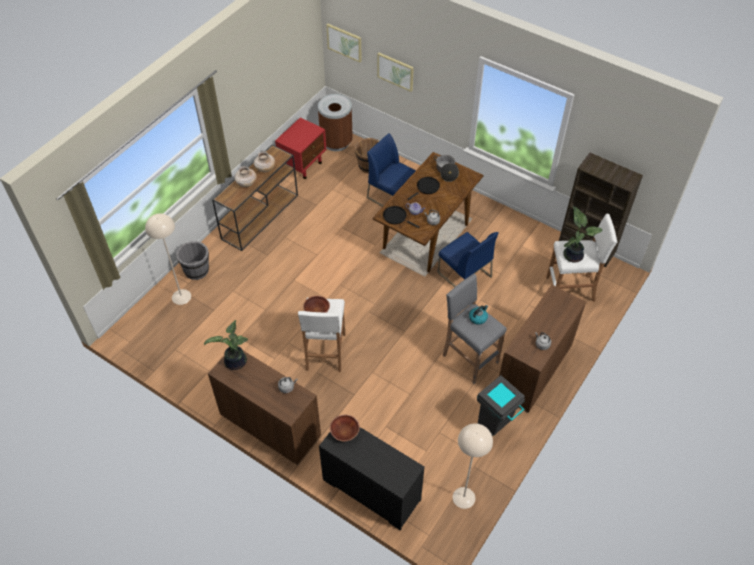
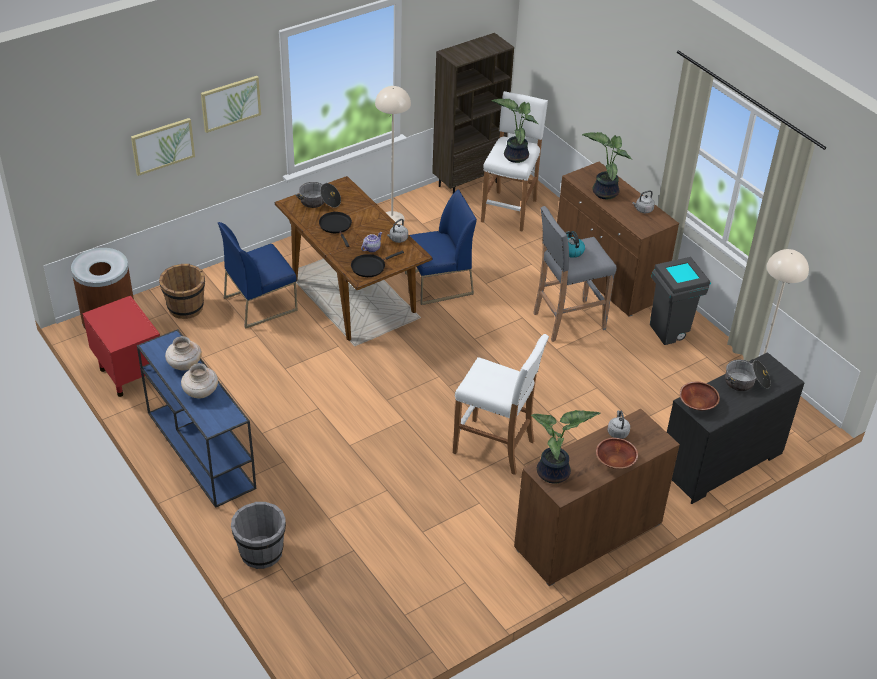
camera: 70 degrees left, 10 degrees down
(181, 296) = (304, 584): beige floor lamp -> beige floor lamp (392, 218)
(260, 216) = (199, 449): brown console table -> blue console table
(316, 311) = (487, 385): brown bowl -> brown bowl (615, 461)
(344, 42) = (70, 163): picture -> picture (230, 103)
(382, 458) = (746, 382): none -> cooking pot
(548, 314) = (604, 192): none -> potted plant

